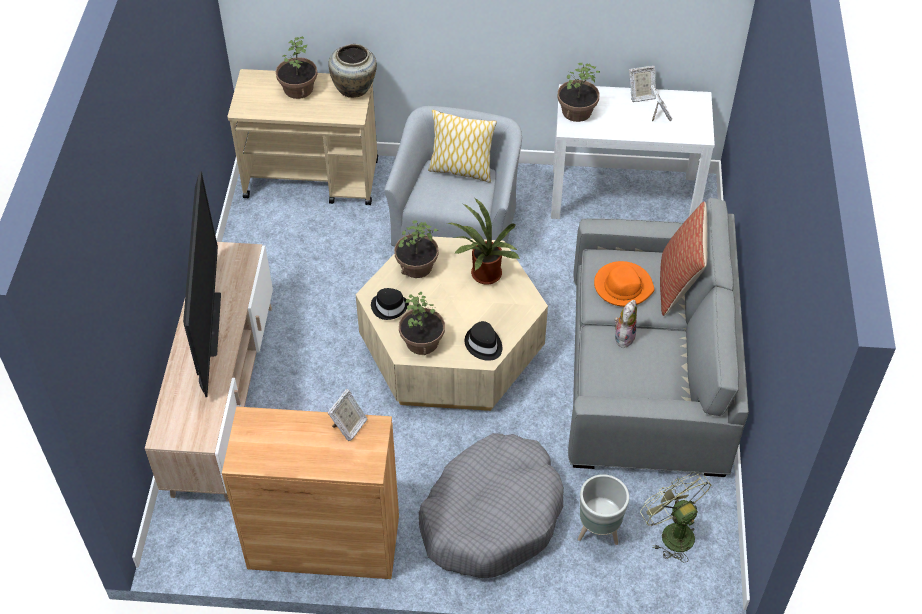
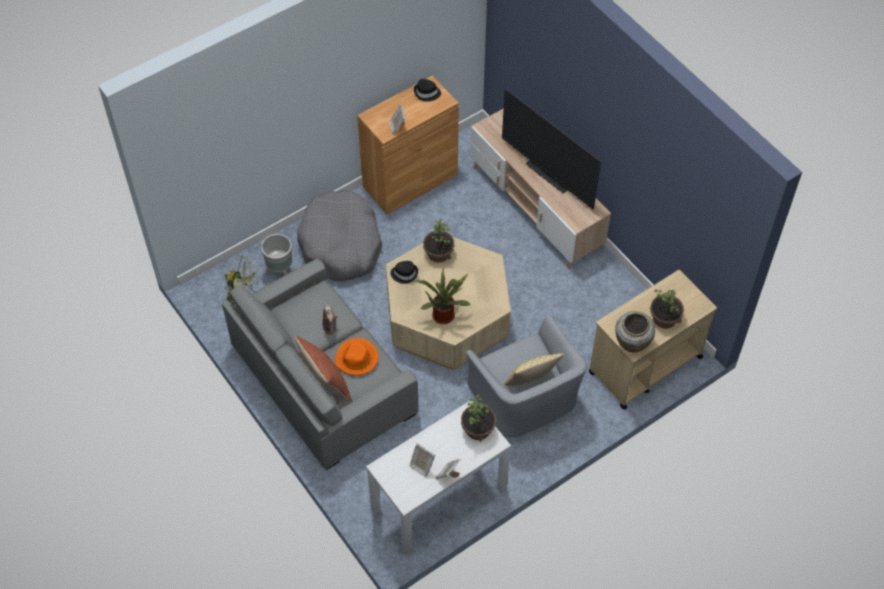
camera: 140 degrees right, 5 degrees up
(389, 307) = (476, 260): black hat -> black hat (427, 93)
(416, 266) = (487, 293): potted plant -> none

